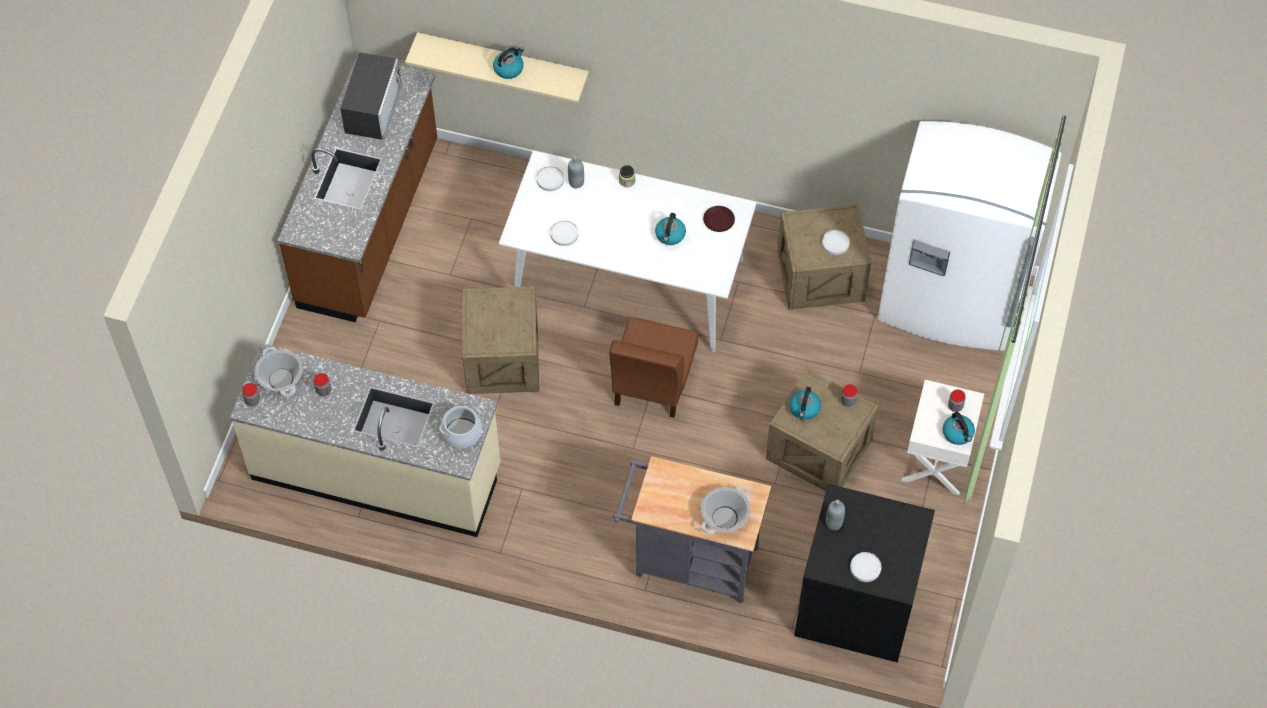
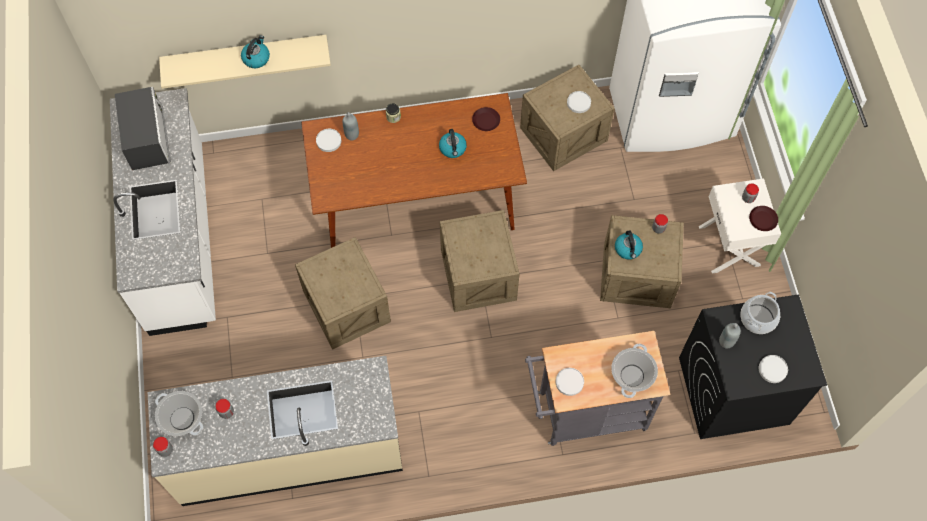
camera: 25 degrees left, 5 degrees up
(370, 226) = (179, 238): brown counter -> white counter
(462, 433) = (370, 398): cooking pot -> cooking pot (758, 318)
(564, 234) = (364, 183): white plate -> white plate (569, 382)
(629, 281) = (417, 198): white dining table -> brown dining table
(652, 382) = (478, 275): brown chair -> crate
(958, 433) = (762, 219): kettle -> brown plate

